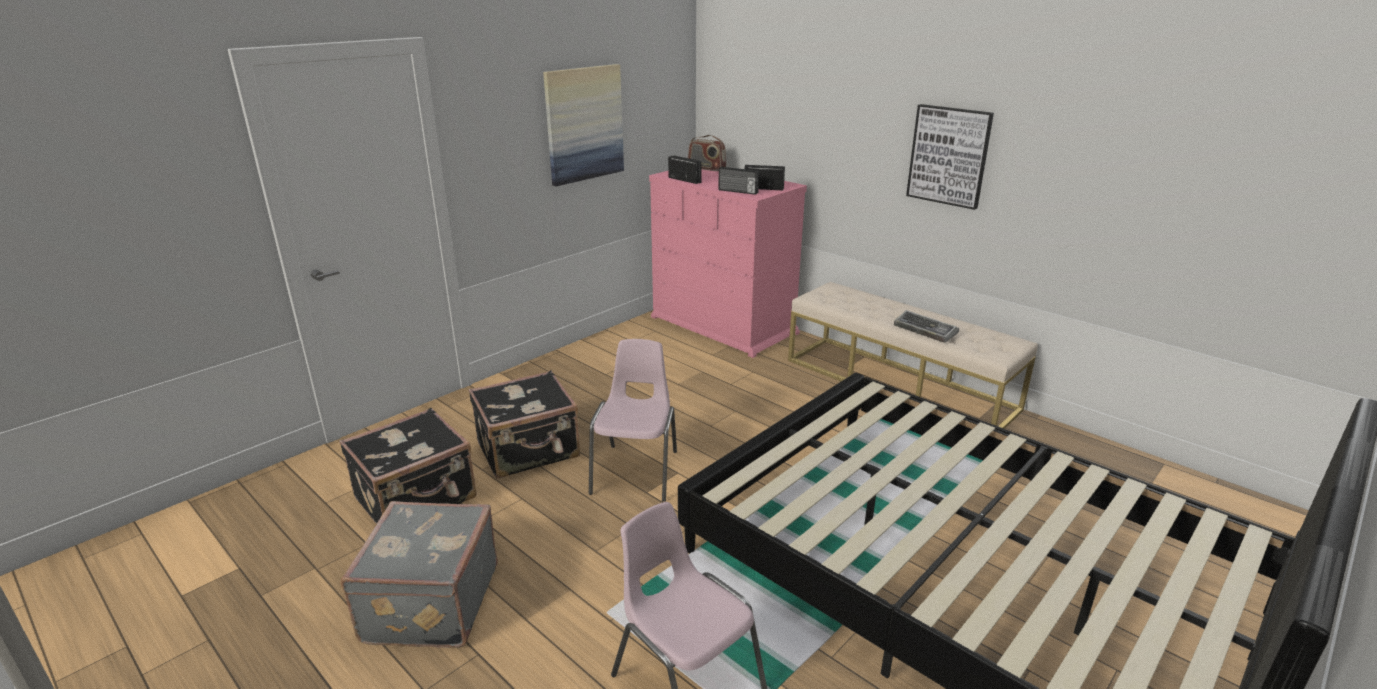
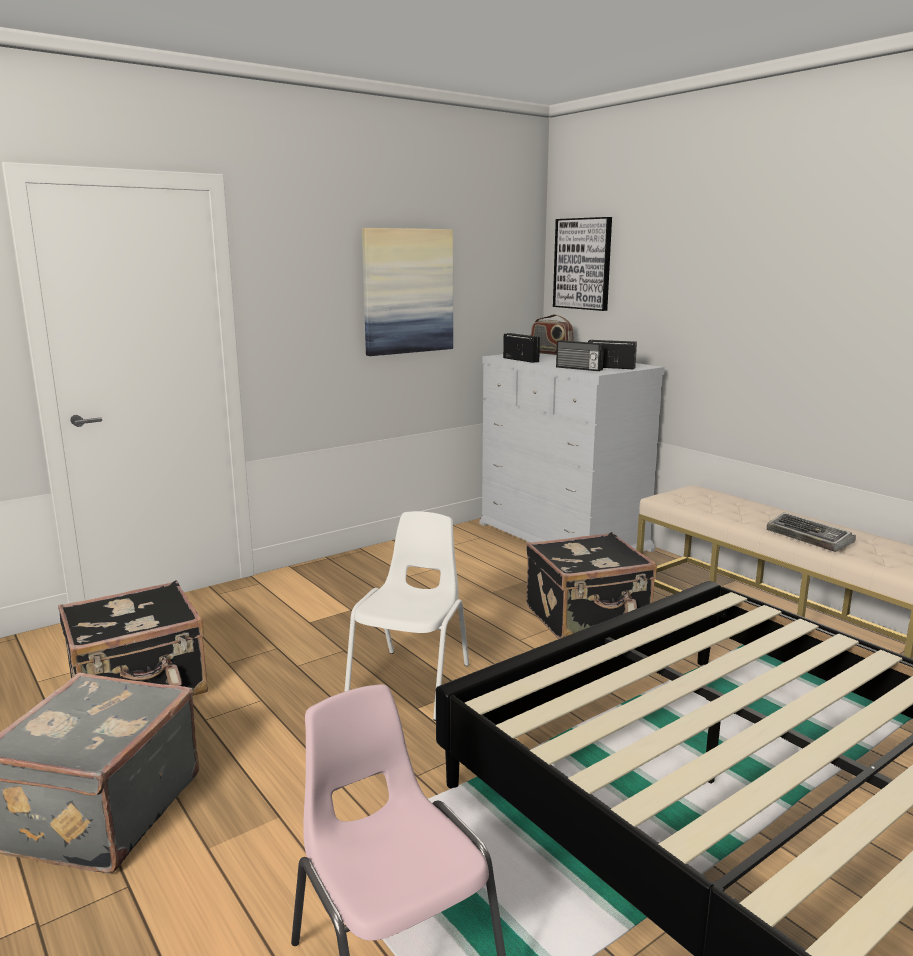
camera: 10 degrees right, 10 degrees down
(529, 450) = (290, 648): black suitcase -> black suitcase (588, 618)
(636, 471) = (412, 683): pink chair -> white chair
(723, 325) = (563, 536): pink dresser -> white dresser
(949, 156) = (840, 319): picture -> picture (583, 264)

